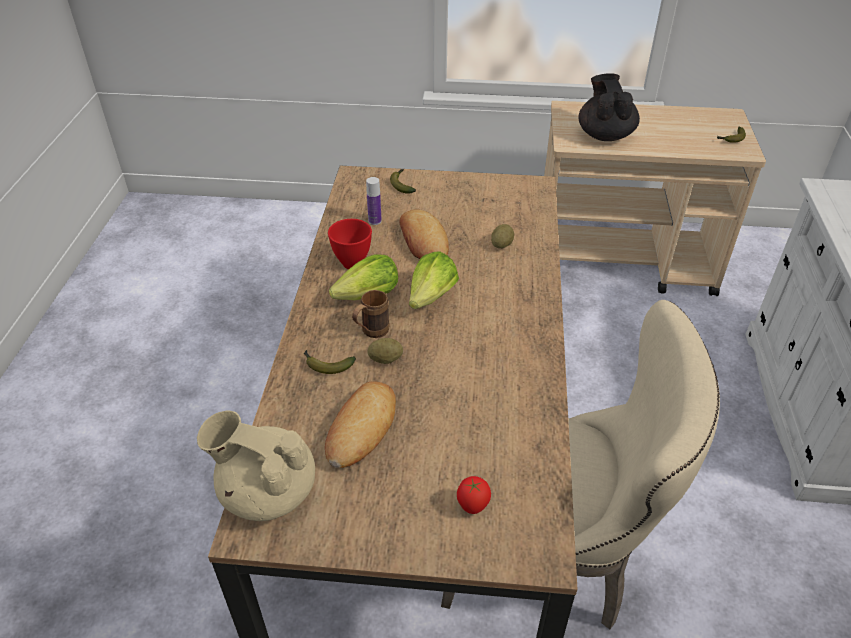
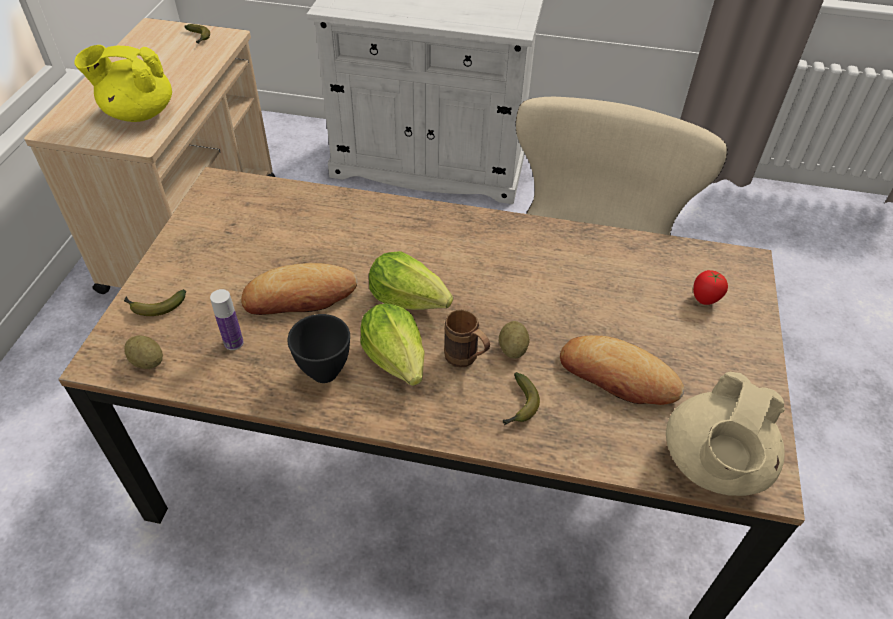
camera: 85 degrees left, 5 degrees up
(352, 263) = (323, 373): red bowl -> black bowl
(501, 245) = (327, 229): potato -> potato (147, 361)
(605, 135) = (138, 113): black teapot -> yellow teapot

